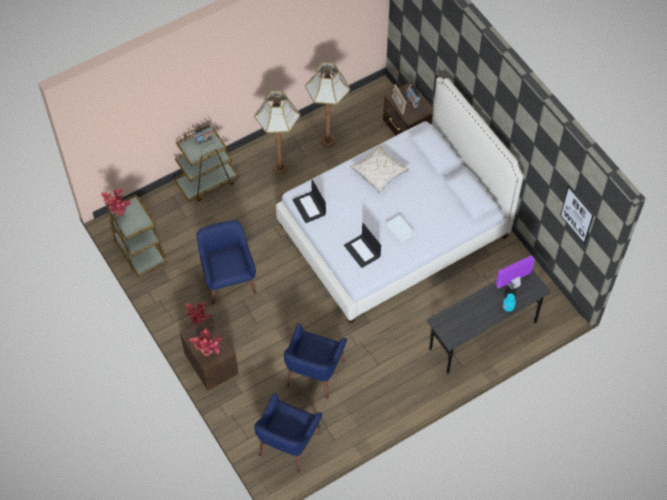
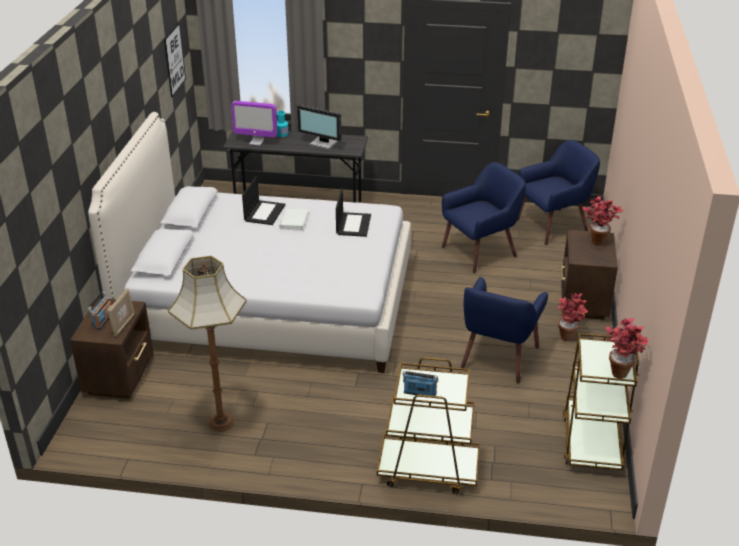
camera: 140 degrees left, 25 degrees down
(280, 168) = (315, 428): floor lamp -> none
(309, 207) = (363, 278): laptop -> laptop (264, 212)
(379, 172) = (246, 269): beige pillow -> none
(467, 316) = (324, 143): none -> monitor

